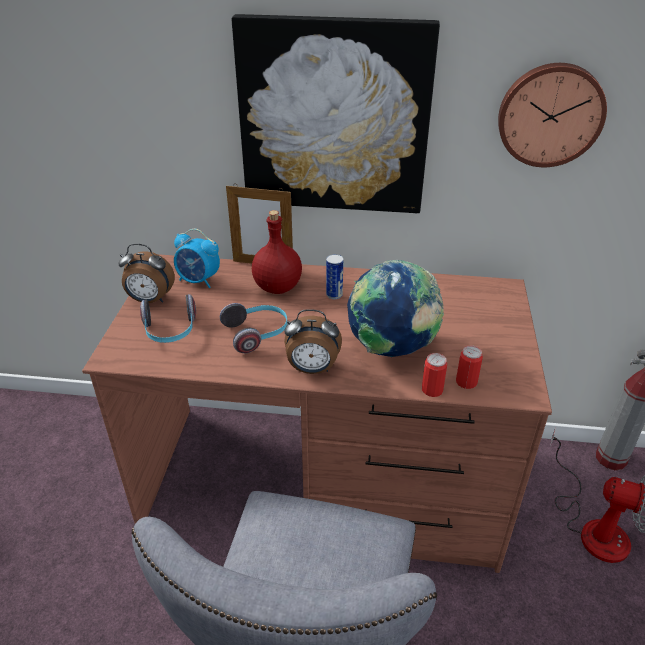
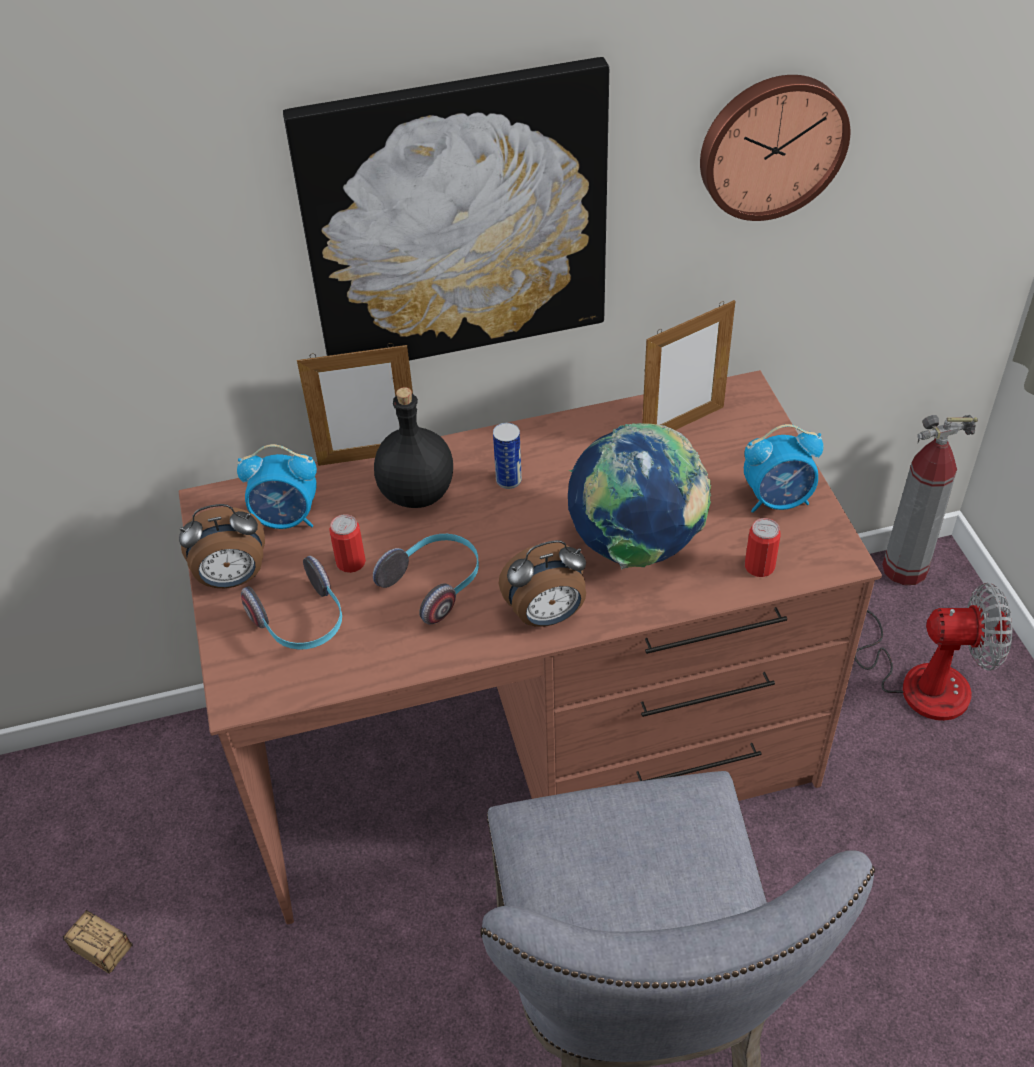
camera: 20 degrees left, 10 degrees up
(45, 521) = (129, 965): none -> storage box
(277, 287) = (416, 494): red bottle -> black bottle
(432, 390) = (721, 593): can -> can (351, 562)
(457, 294) = (682, 425): none -> picture frame
(499, 349) = (778, 500): none -> alarm clock

